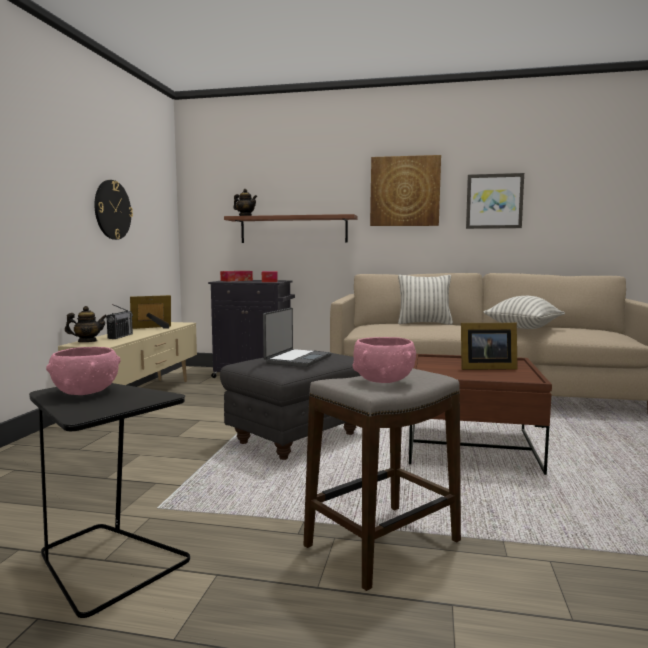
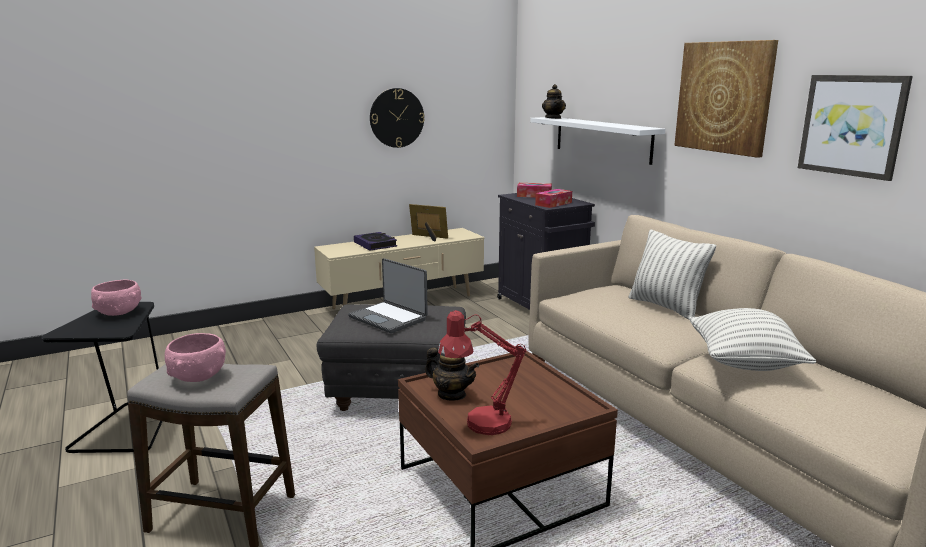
camera: 50 degrees right, 10 degrees up
(87, 341) = (339, 246): teapot -> teapot (451, 395)
(120, 336) = (375, 244): radio -> book
(293, 229) = (602, 139): brown shelf -> white shelf
(297, 359) = (389, 318): laptop -> laptop turned 60 degrees clockwise
(485, 368) = (518, 400): picture frame -> none
(507, 378) = (479, 424): none -> red table lamp

